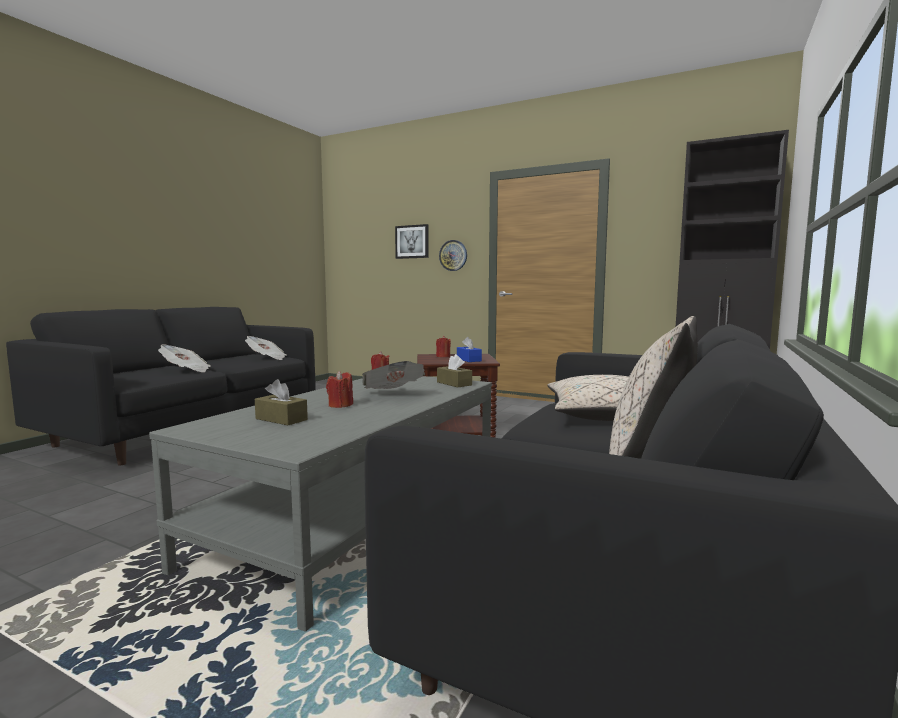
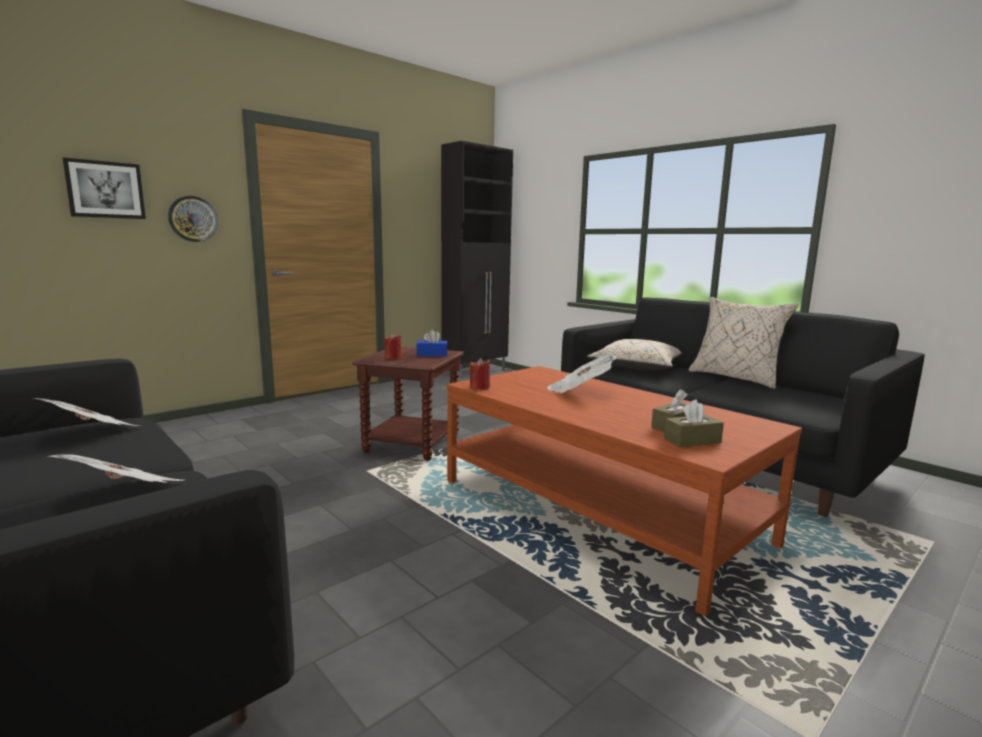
camera: 70 degrees left, 5 degrees up
(340, 405) = (620, 408): red candle -> none
(359, 517) = (597, 511): grey coffee table -> brown coffee table
(454, 383) = (540, 373): brown tissue box -> brown tissue box (692, 440)

